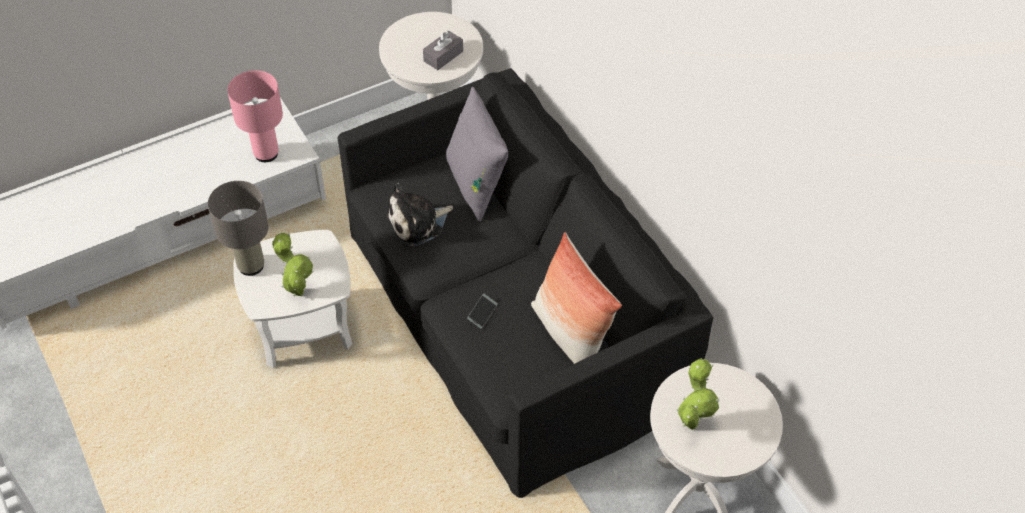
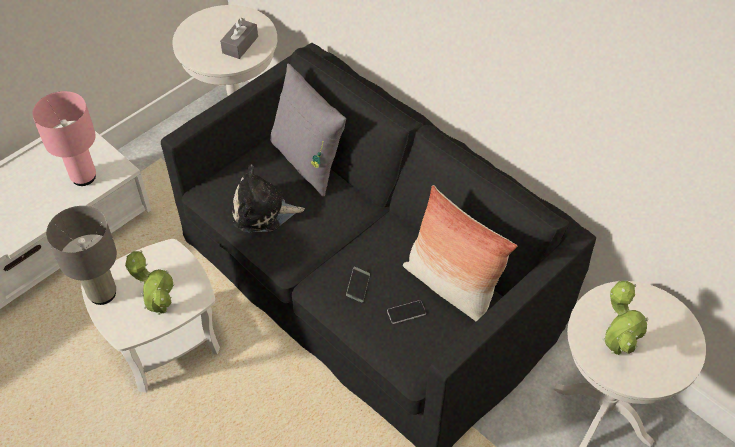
camera: 15 degrees left, 0 degrees up
(418, 223) = (263, 211): plush toy -> plush toy turned 45 degrees clockwise
(519, 347) = (406, 312): none -> phone

